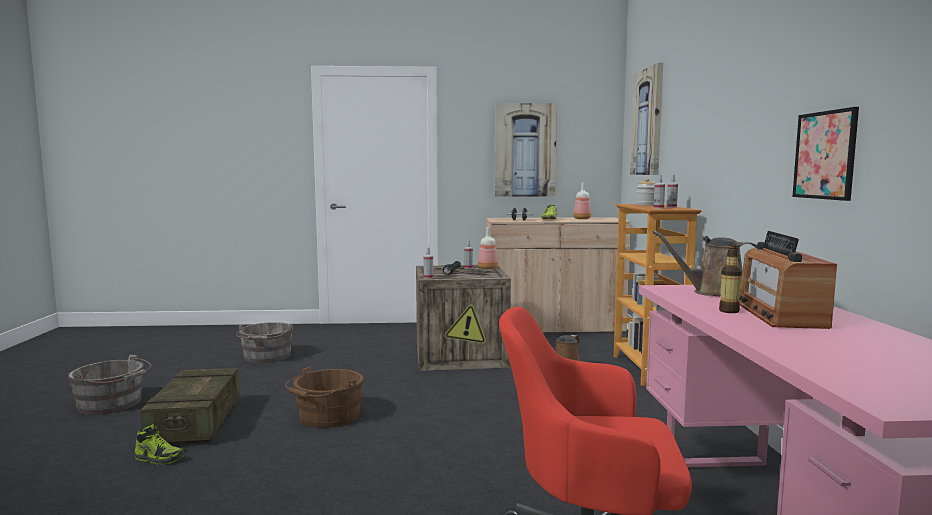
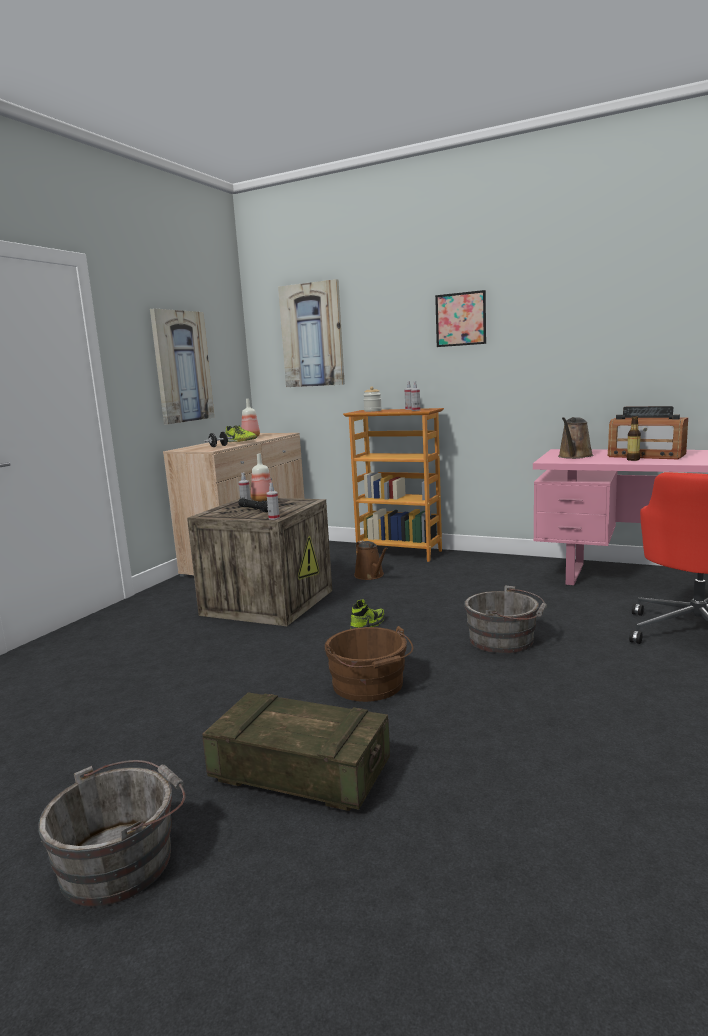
camera: 60 degrees left, 5 degrees up
(159, 458) = (403, 803): shoe -> shoe (367, 625)
(266, 357) = (90, 708): grey bucket -> grey bucket (505, 641)
(825, 155) = (597, 358): picture -> picture (460, 319)

